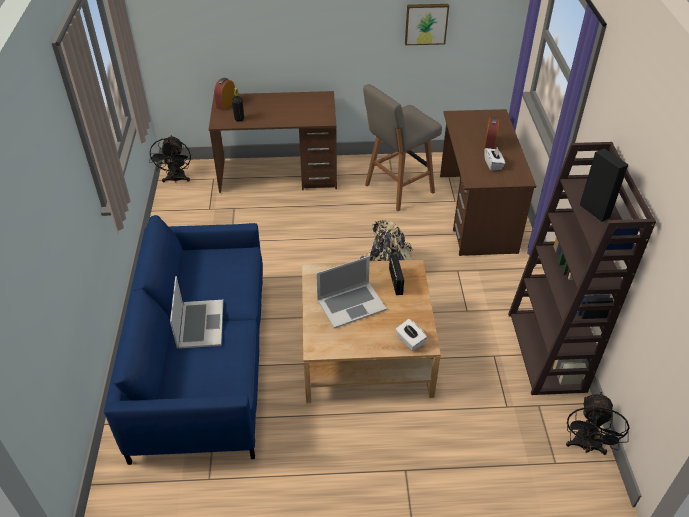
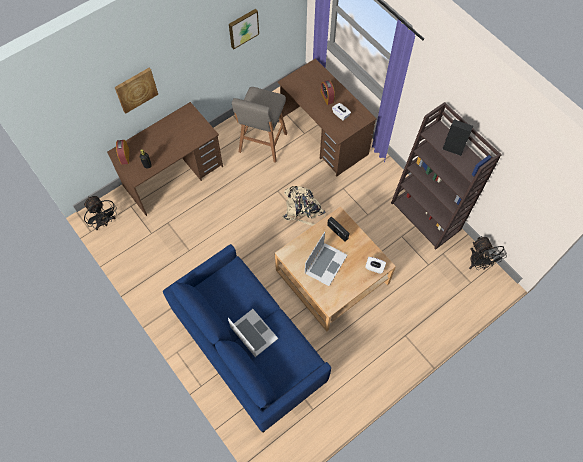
camera: 35 degrees left, 20 degrees up
(268, 27) = (136, 89): none -> picture

